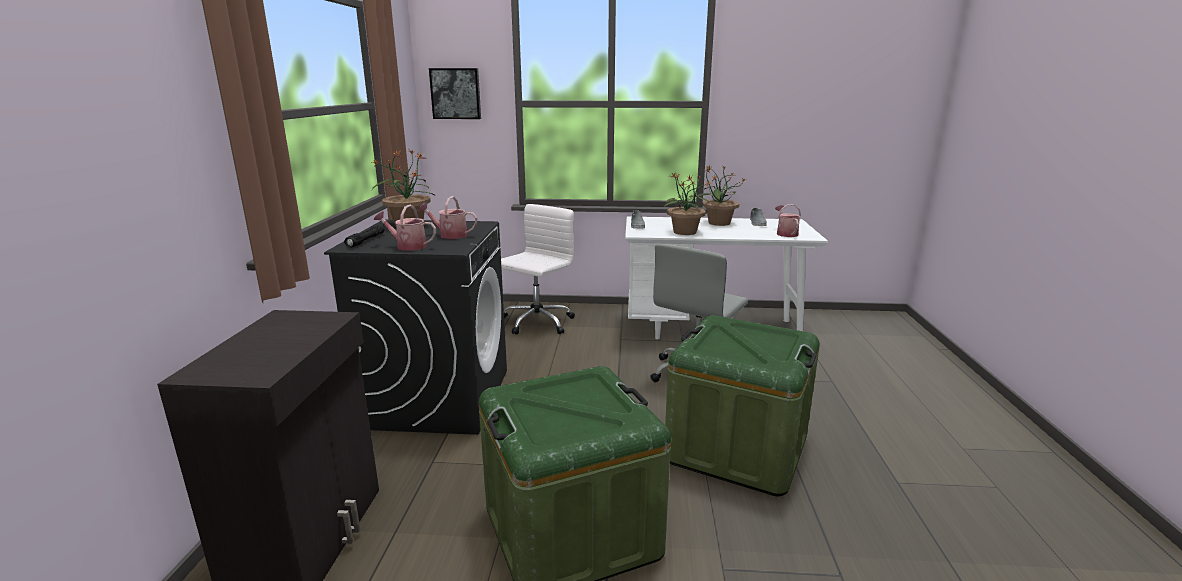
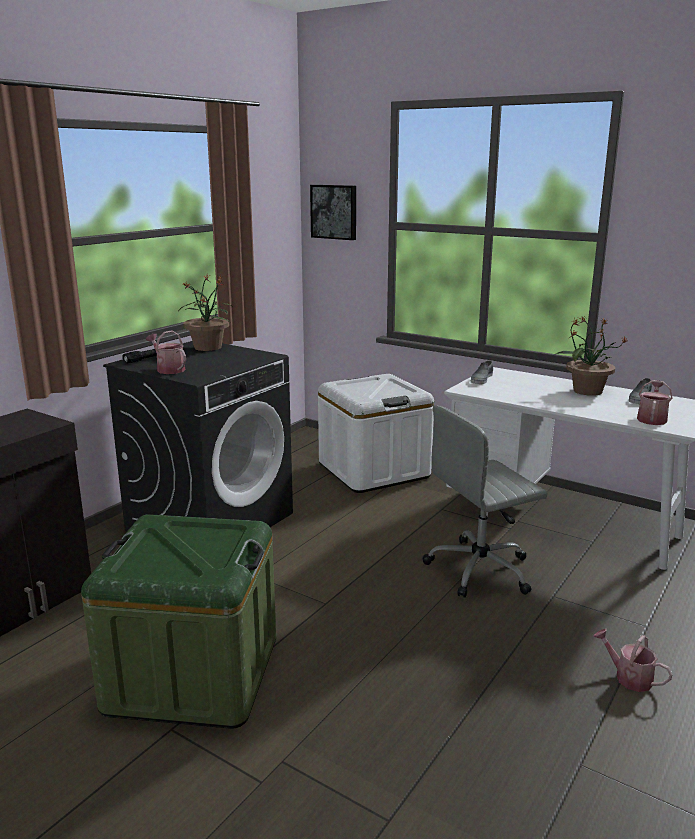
camera: 30 degrees right, 0 degrees up
(449, 235) = (220, 363): watering can -> watering can (628, 677)
(536, 322) = (373, 470): white office chair -> white storage box
(685, 232) = (522, 396): potted plant -> none
(736, 448) = (432, 659): green storage box -> none

